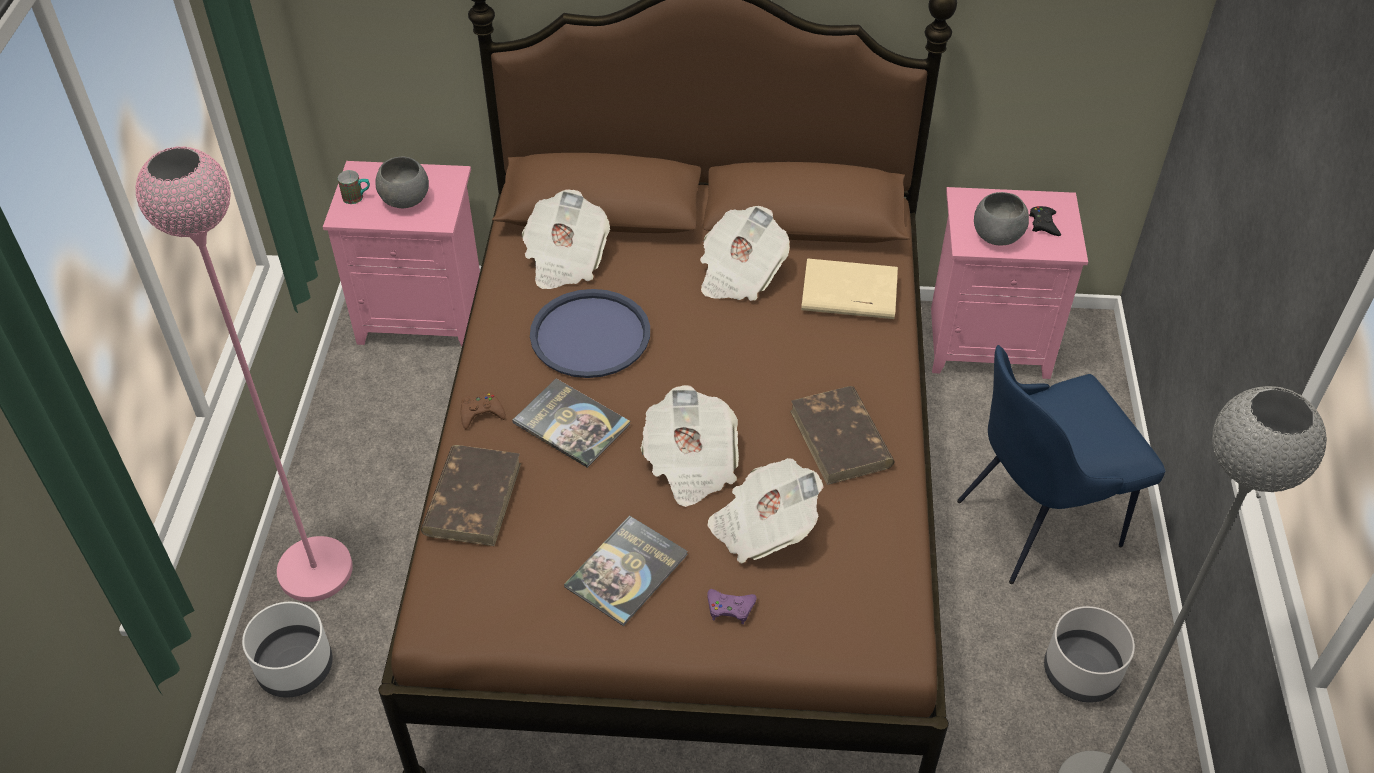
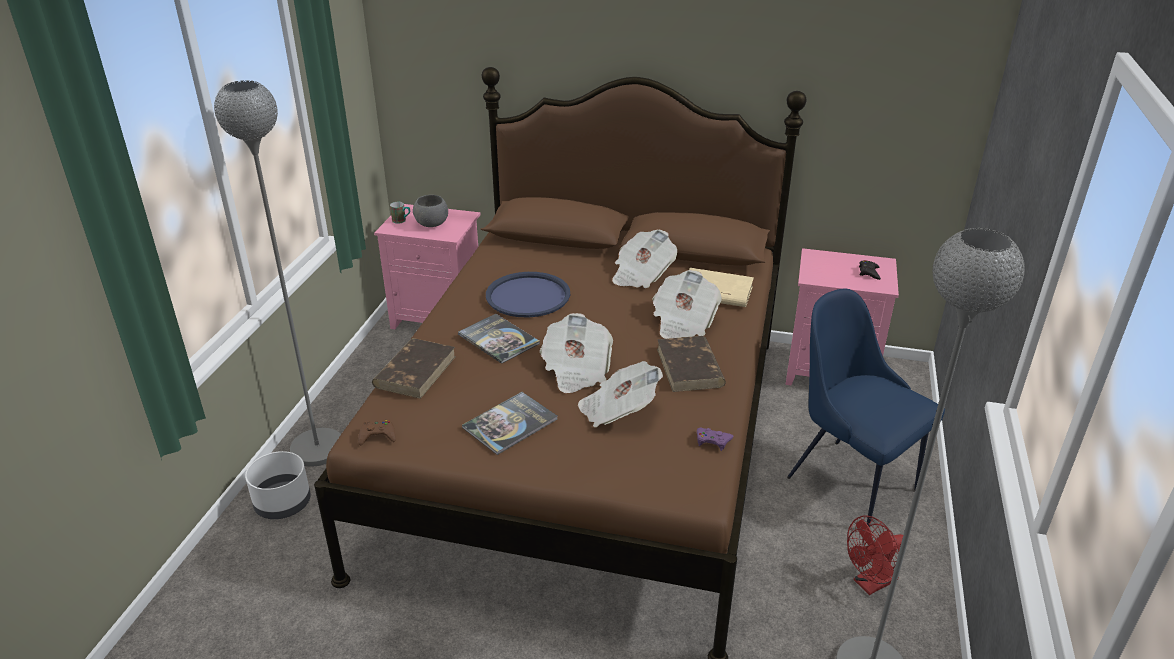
camera: 10 degrees right, 15 degrees down
(315, 570) = (317, 448): pink floor lamp -> grey floor lamp
(481, 413) = (439, 329): brown game controller -> brown game controller (377, 435)
(565, 259) = (524, 258): newspaper -> newspaper (683, 322)
(730, 608) = (579, 454): purple game controller -> purple game controller (712, 441)
(998, 236) = (833, 276): grey bowl -> none
(1037, 524) = (849, 483): blue chair -> blue chair turned 60 degrees clockwise
(1082, 672) = (870, 584): grey planter -> red fan

